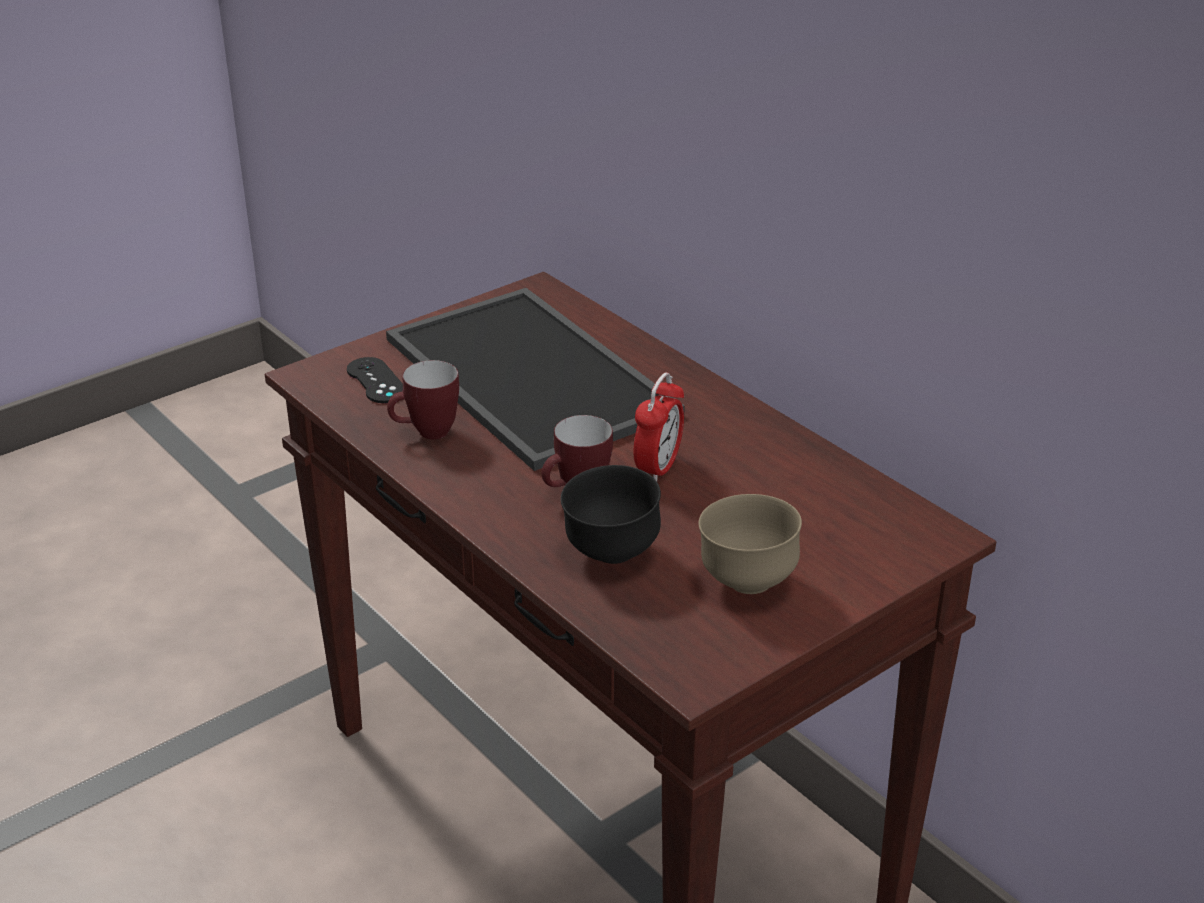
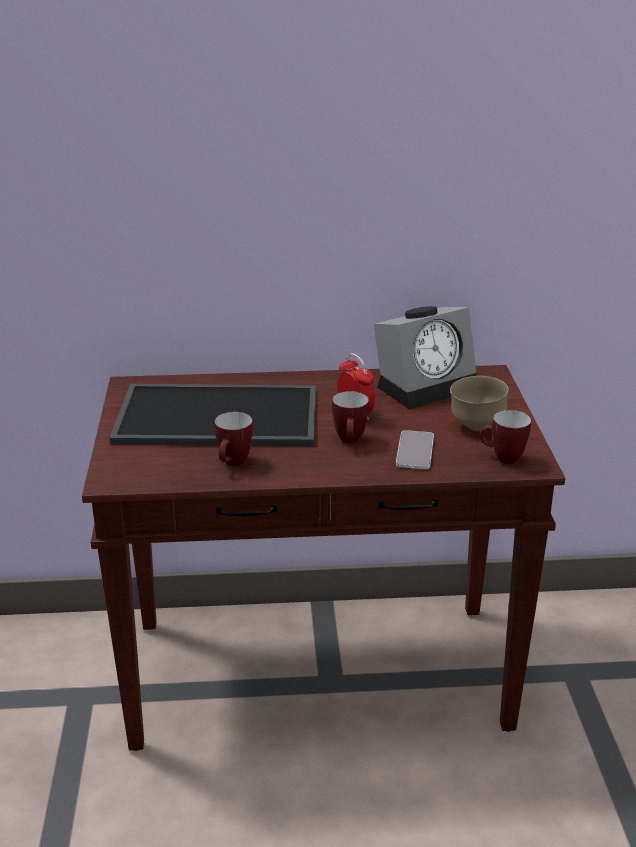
camera: 55 degrees left, 5 degrees down
(376, 381) = (152, 461): black game controller -> none
(610, 554) = (415, 451): black bowl -> phone
(676, 638) = (502, 458): none -> mug
(821, 494) = (427, 385): none -> alarm clock

